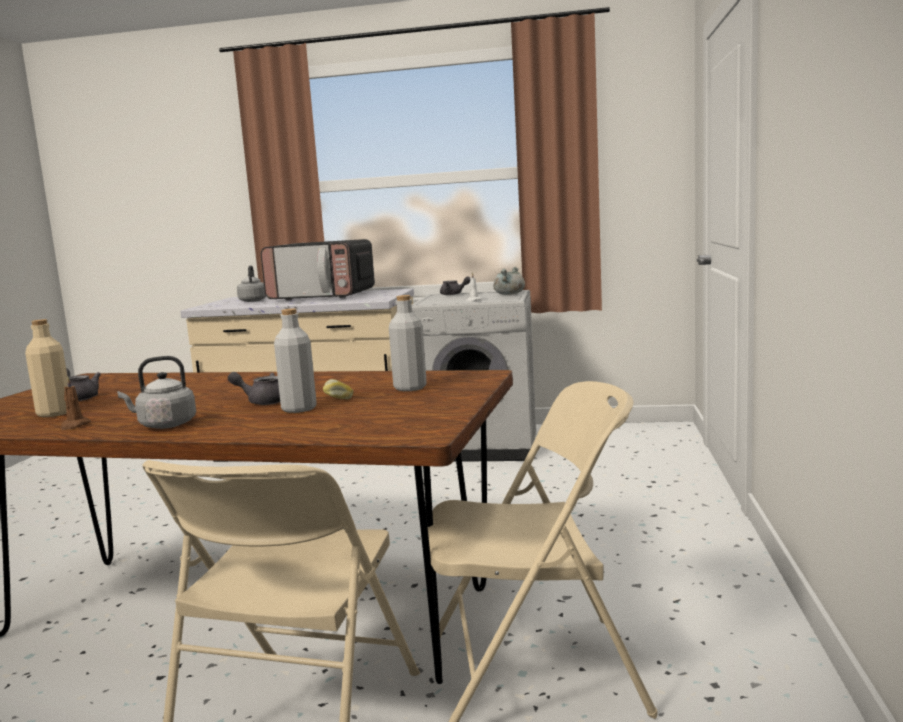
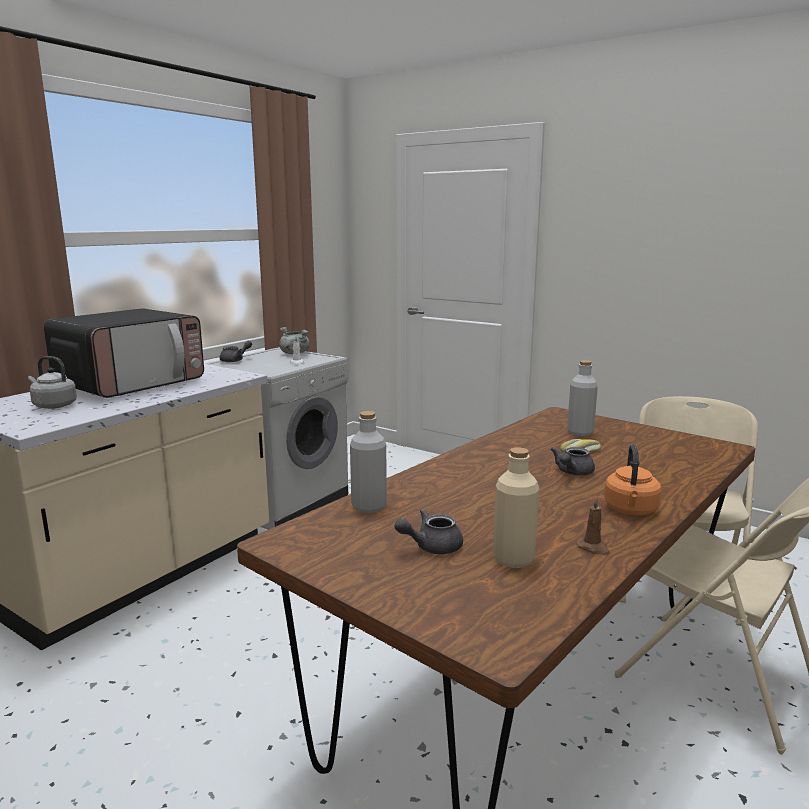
camera: 65 degrees left, 5 degrees up
(164, 425) = (630, 510): grey kettle -> orange kettle
(299, 409) = (615, 465): grey bottle -> grey bottle (369, 506)

